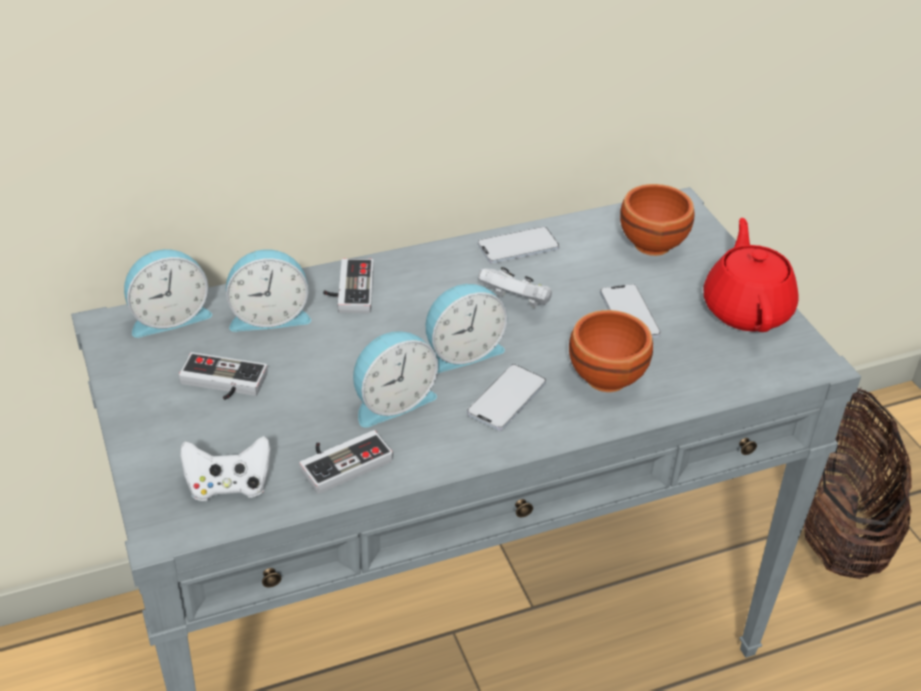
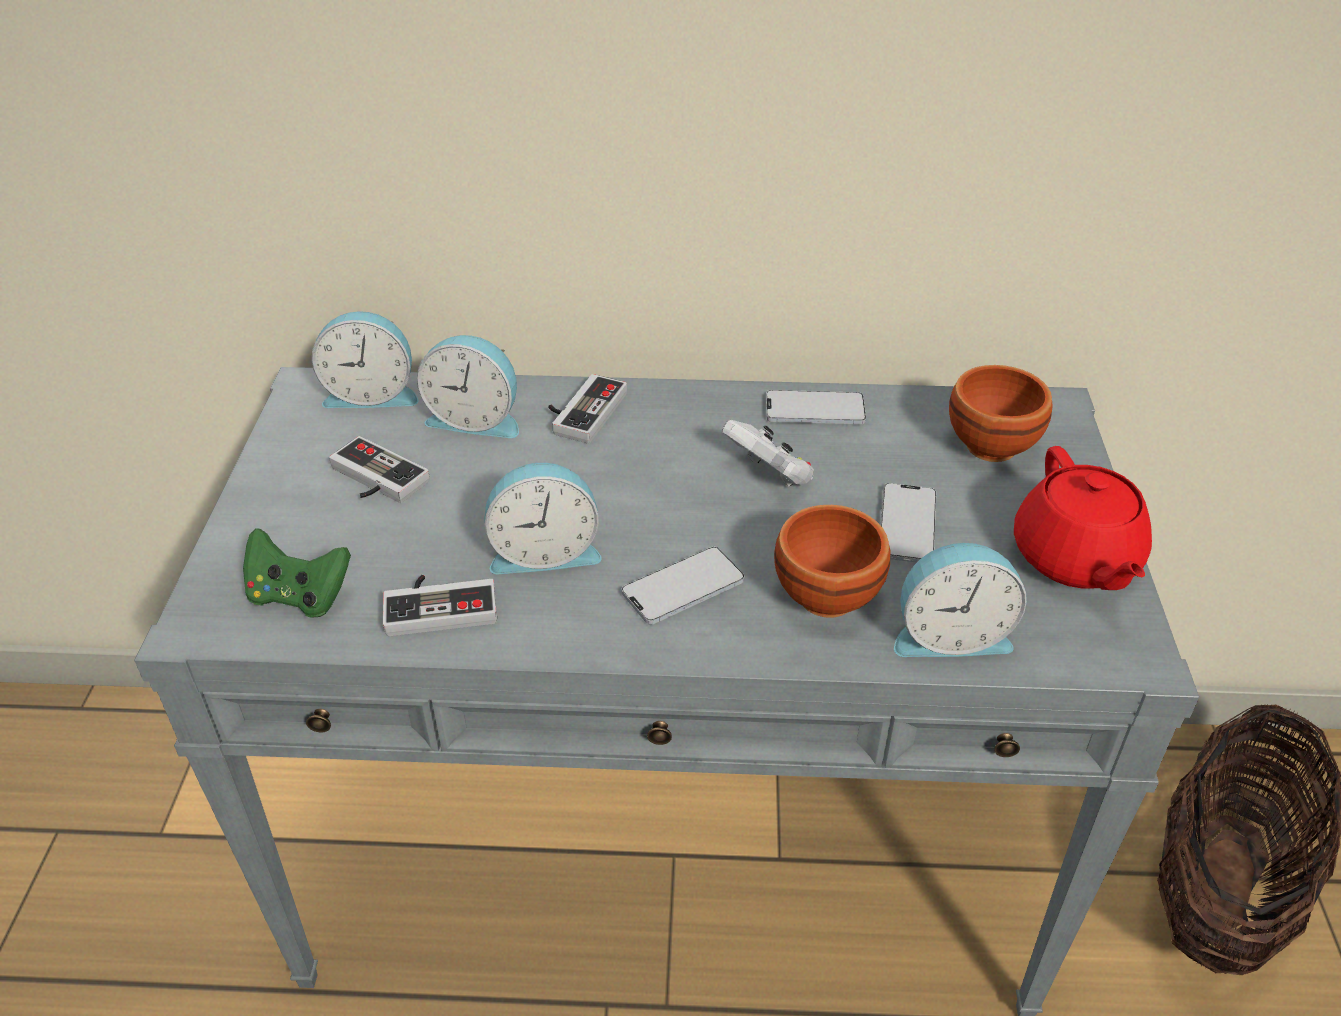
camera: 25 degrees right, 0 degrees up
(228, 486) = (299, 596): white game controller -> green game controller
(461, 351) = (665, 515): alarm clock -> alarm clock (949, 635)
(746, 309) = (1075, 559): red teapot -> red teapot turned 150 degrees clockwise

